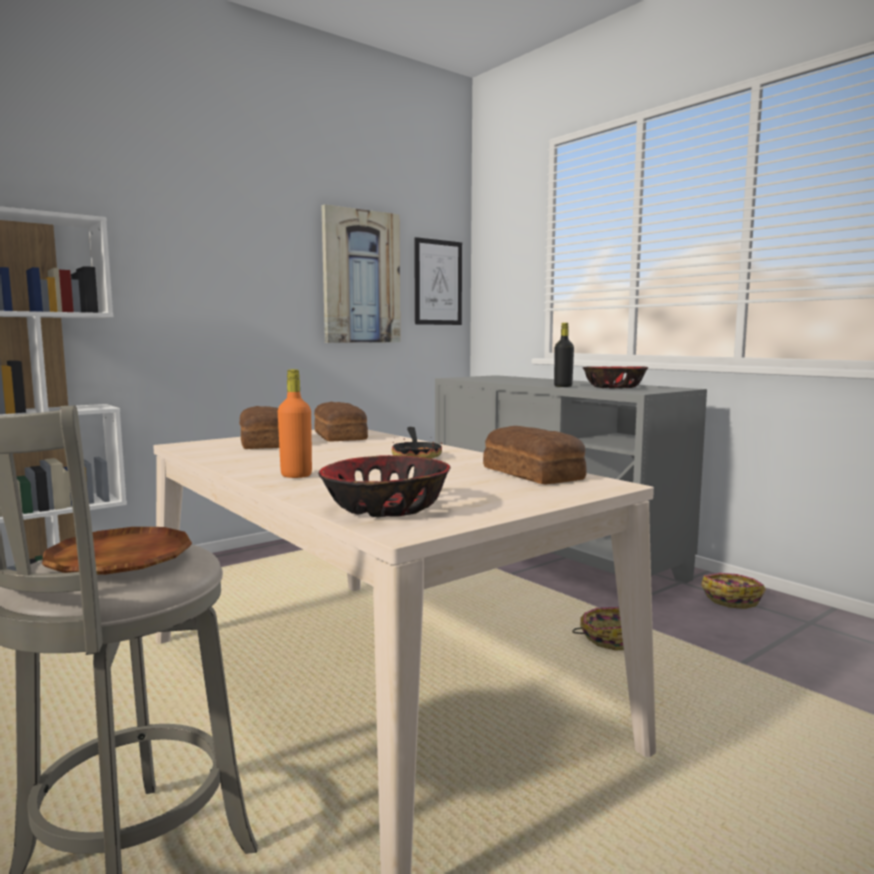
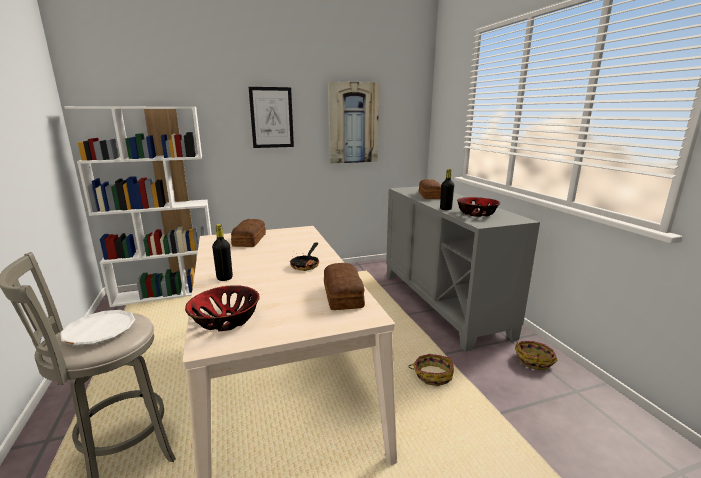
camera: 20 degrees right, 10 degrees up
(120, 560) = (100, 331): brown plate -> white plate
(296, 475) = (224, 278): orange bottle -> black bottle
(339, 436) = (293, 237): bread -> bread (429, 195)
(438, 282) = (406, 123): picture -> picture (271, 117)

